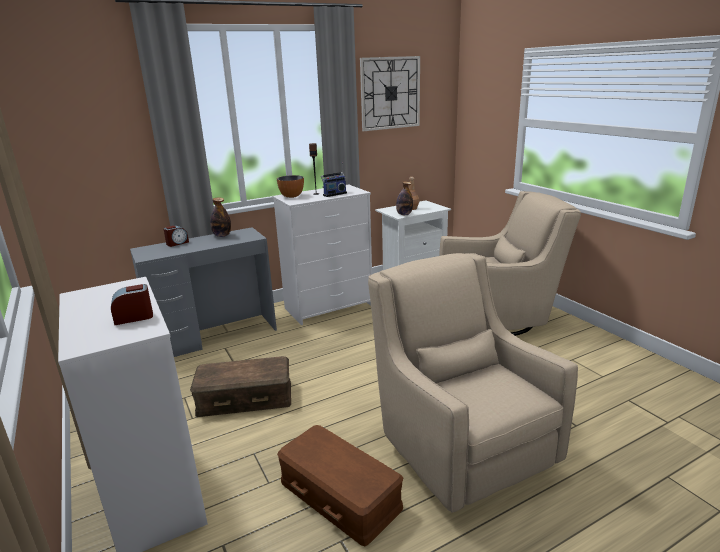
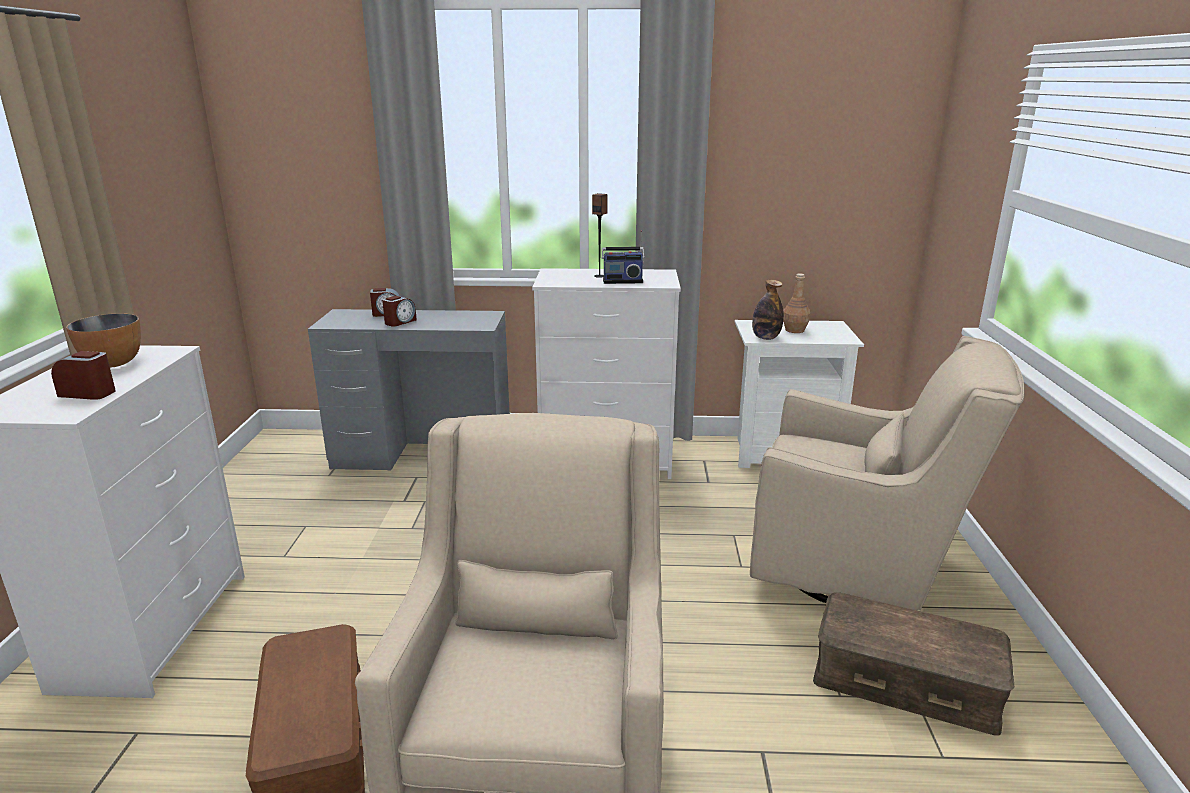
camera: 30 degrees right, 0 degrees up
(196, 246) = (400, 322): none -> alarm clock
(222, 235) = (450, 315): bottle -> none
(245, 398) = (362, 554): brown storage box -> brown storage box (905, 682)
(291, 196) = (561, 274): bowl -> bowl (113, 364)
(390, 93) = (787, 121): wall clock -> none

